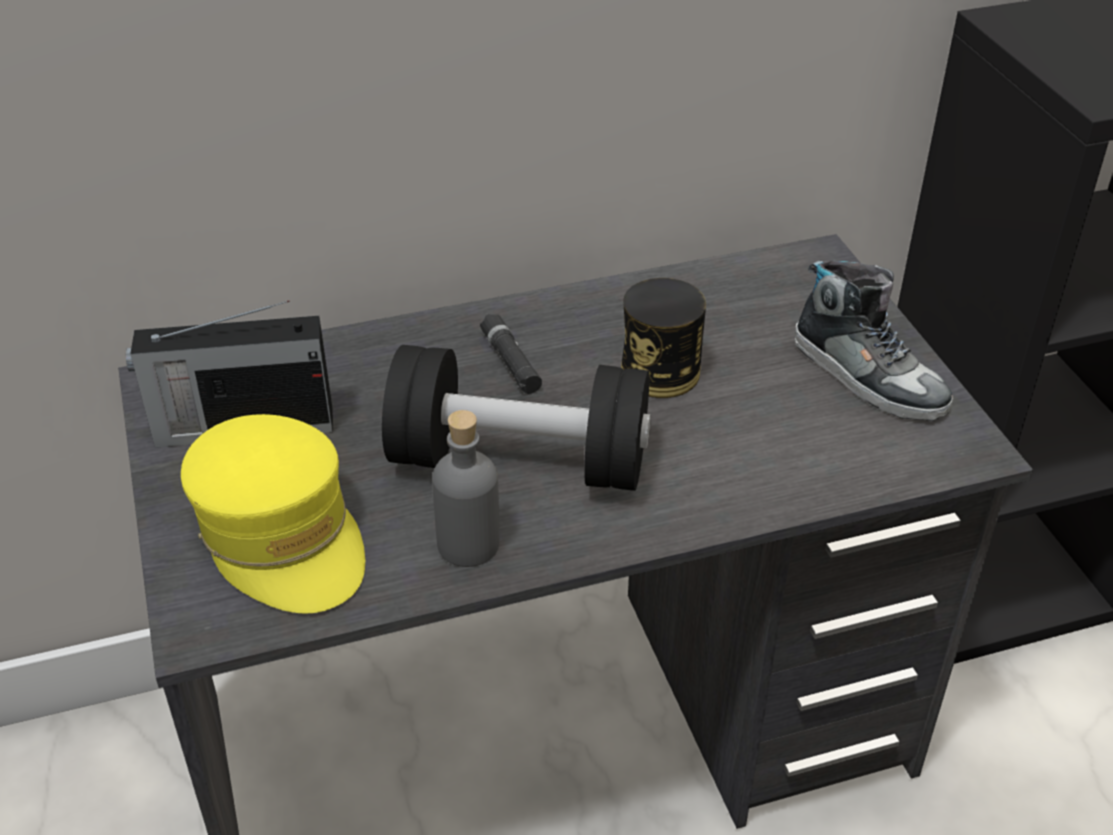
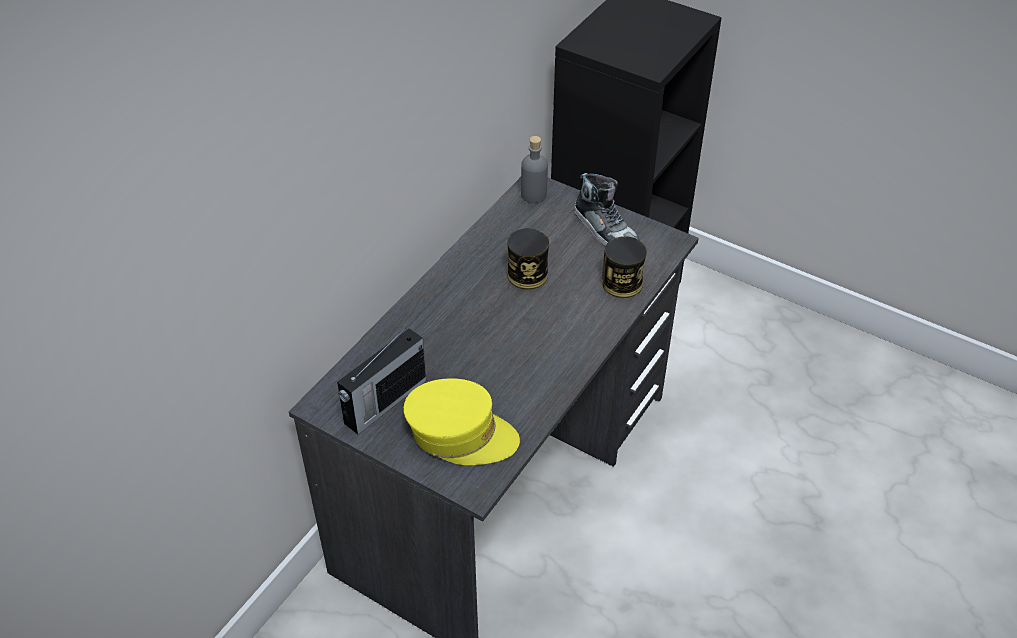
camera: 40 degrees left, 5 degrees up
(468, 544) = (537, 391): grey bottle -> grey bottle (533, 195)
(510, 362) = (462, 305): black flashlight -> none
(519, 461) = (516, 345): black dumbbell -> none
(804, 465) = (622, 283): none -> can
(868, 375) = (606, 230): shoe -> shoe turned 45 degrees clockwise

